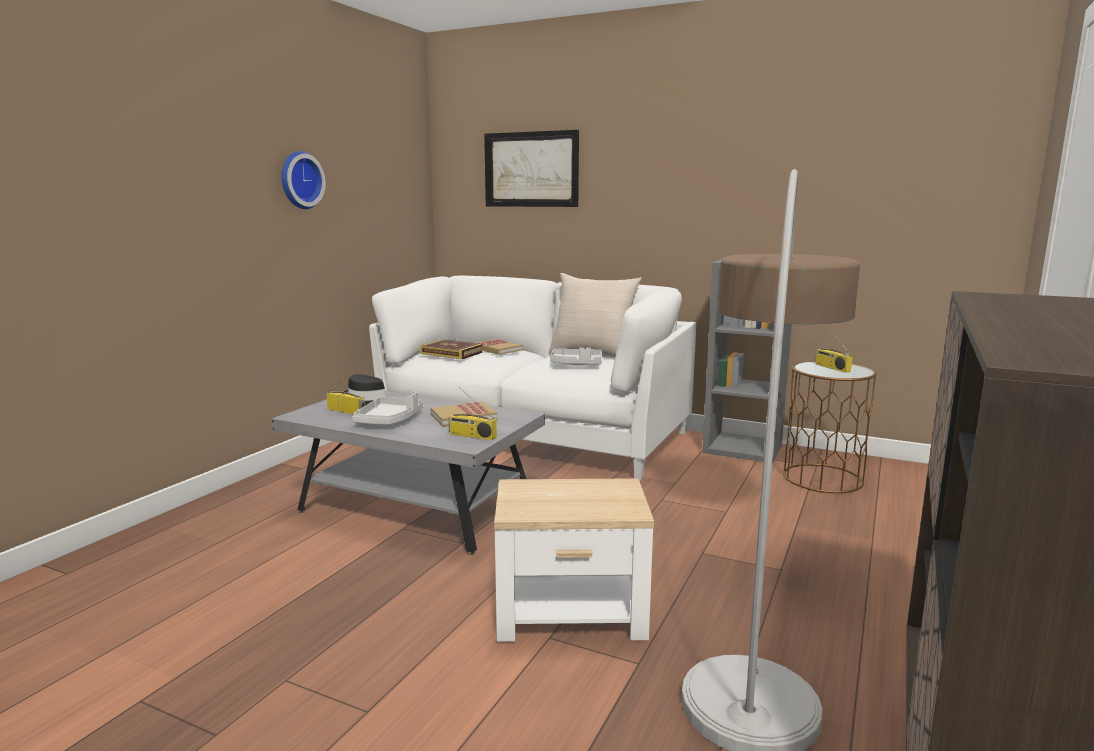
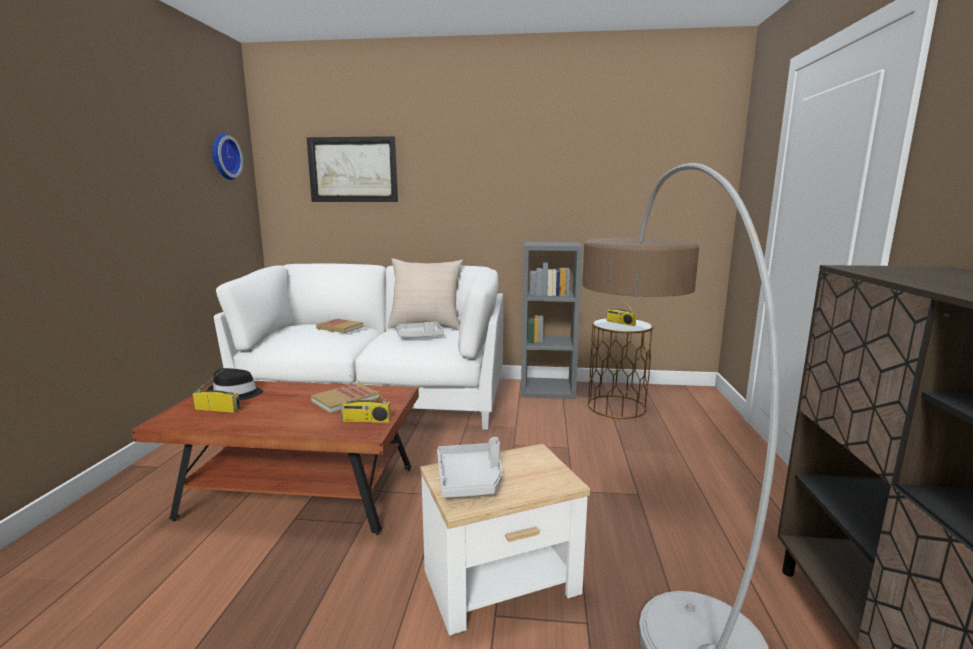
camera: 20 degrees left, 0 degrees up
(299, 180) = (128, 174): wall clock -> wall clock (223, 156)
(389, 420) = (271, 414): grey tray -> grey tray (470, 480)
(416, 509) = (300, 493): grey coffee table -> brown coffee table
(451, 353) = (299, 335): book -> none

